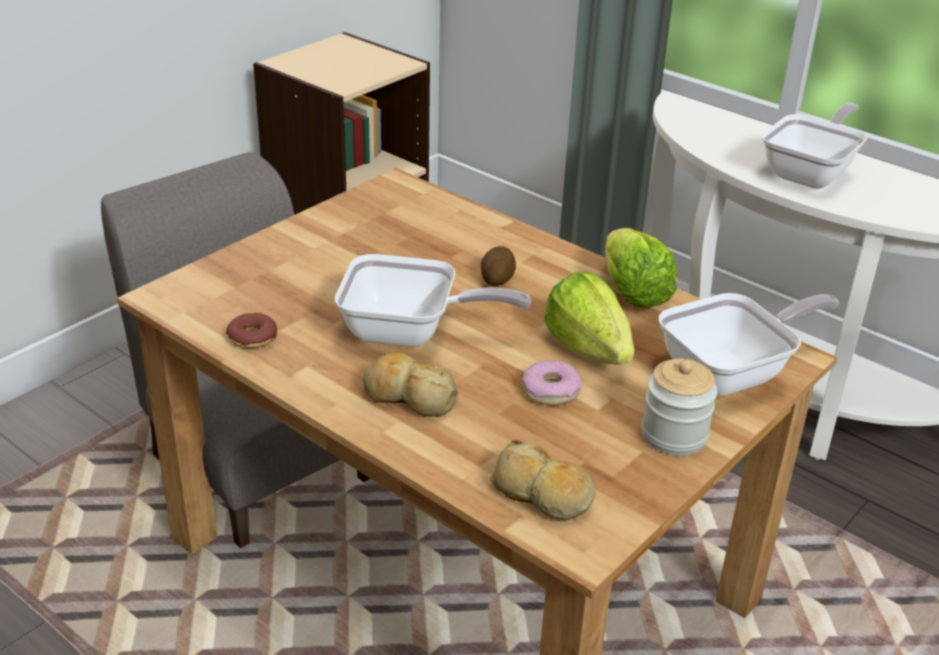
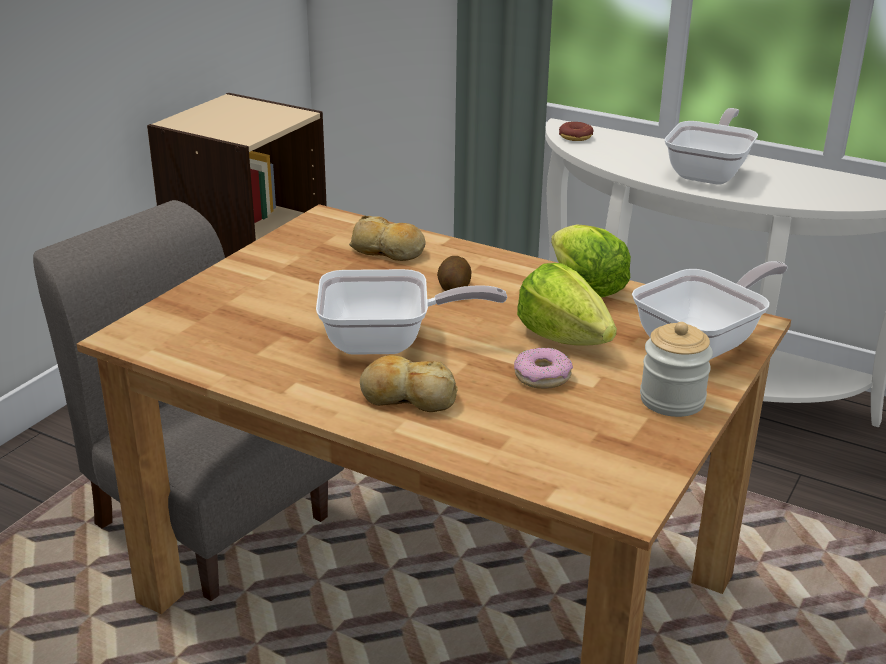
camera: 10 degrees left, 5 degrees down
(252, 338) = (231, 364): donut -> donut (575, 137)
(543, 494) = (570, 465): bread -> bread (388, 251)

